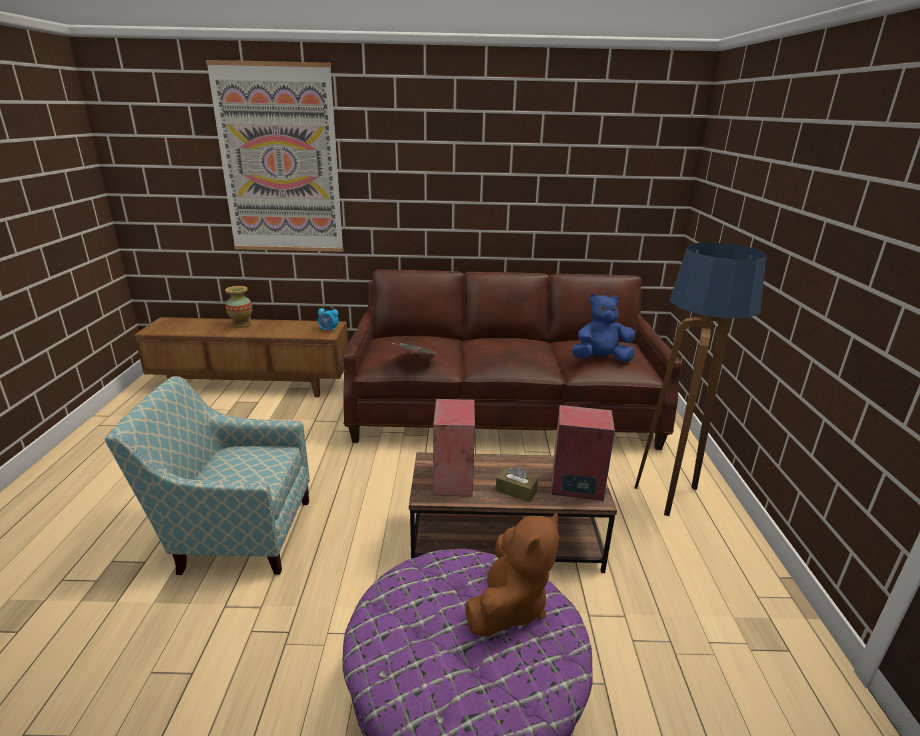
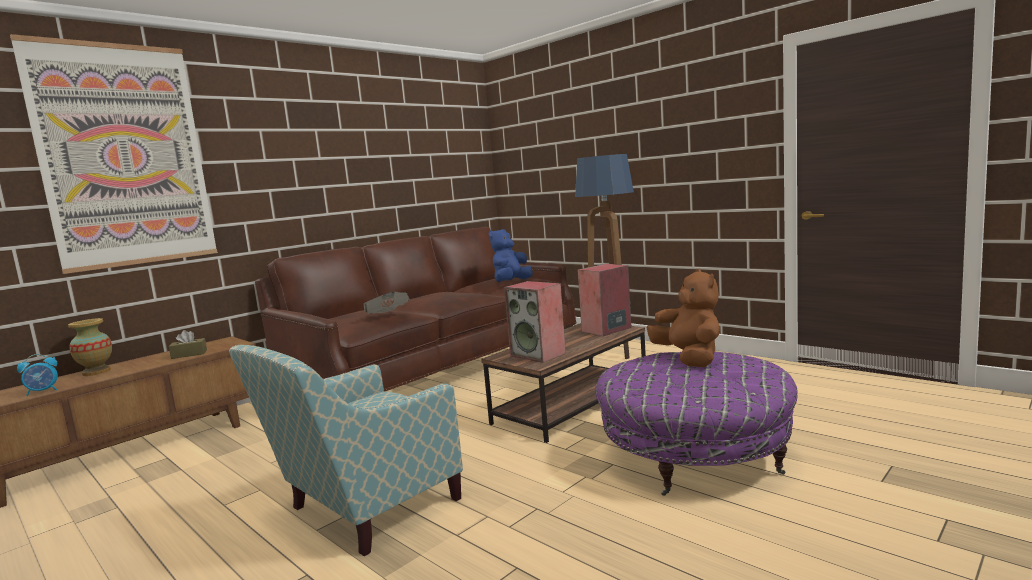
camera: 45 degrees left, 15 degrees down
(328, 330) = (228, 343): alarm clock -> alarm clock (43, 391)
(516, 491) = (583, 342): brown tissue box -> brown tissue box (189, 354)

